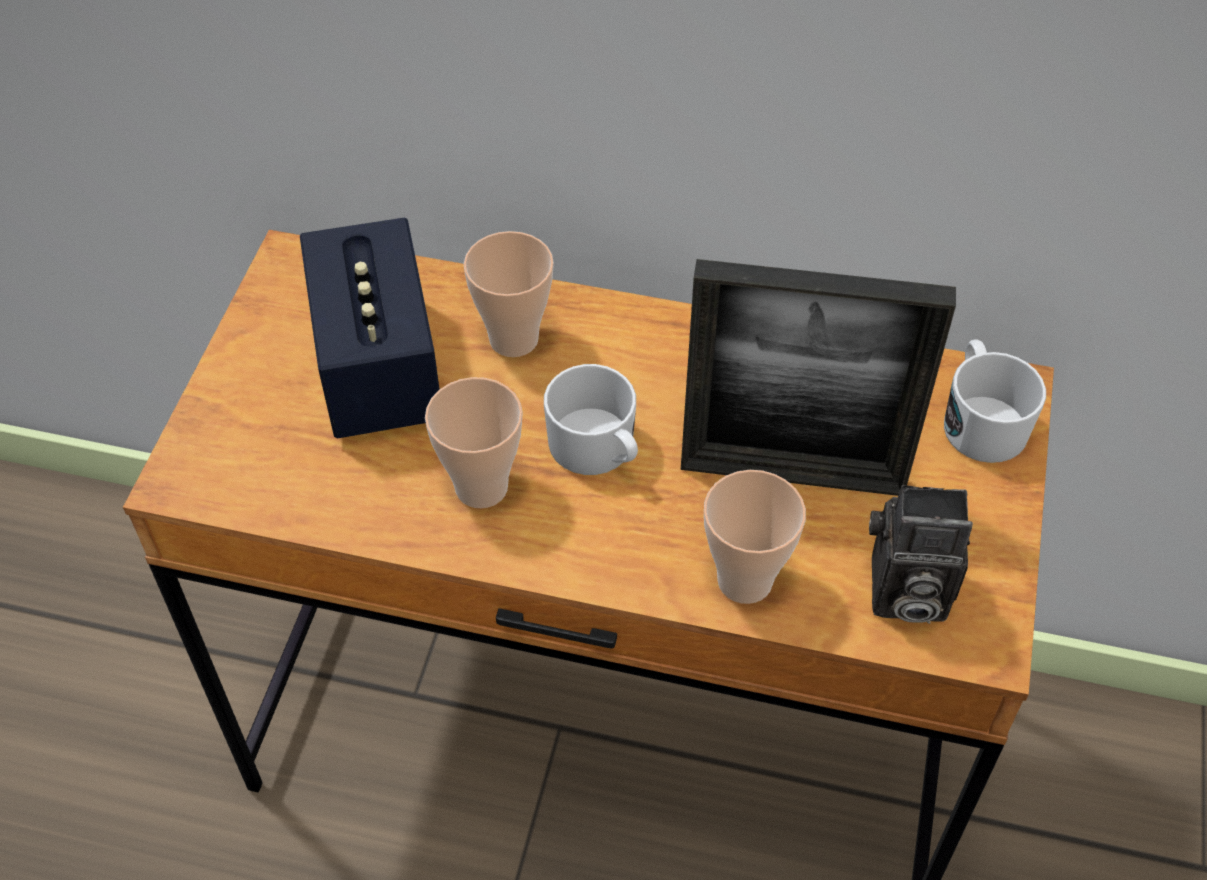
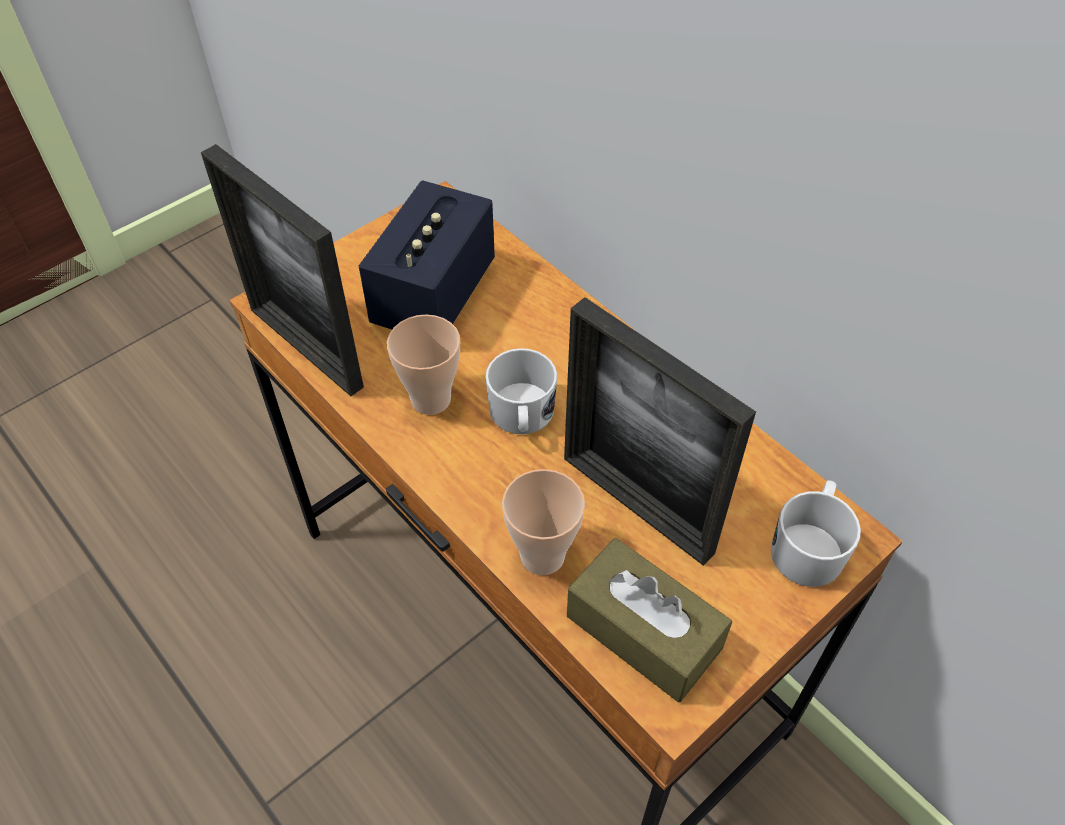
camera: 35 degrees right, 0 degrees up
(278, 510) = (306, 347): none -> picture frame
(514, 339) = (530, 318): cup -> none
(903, 594) = (643, 632): camera -> brown tissue box

